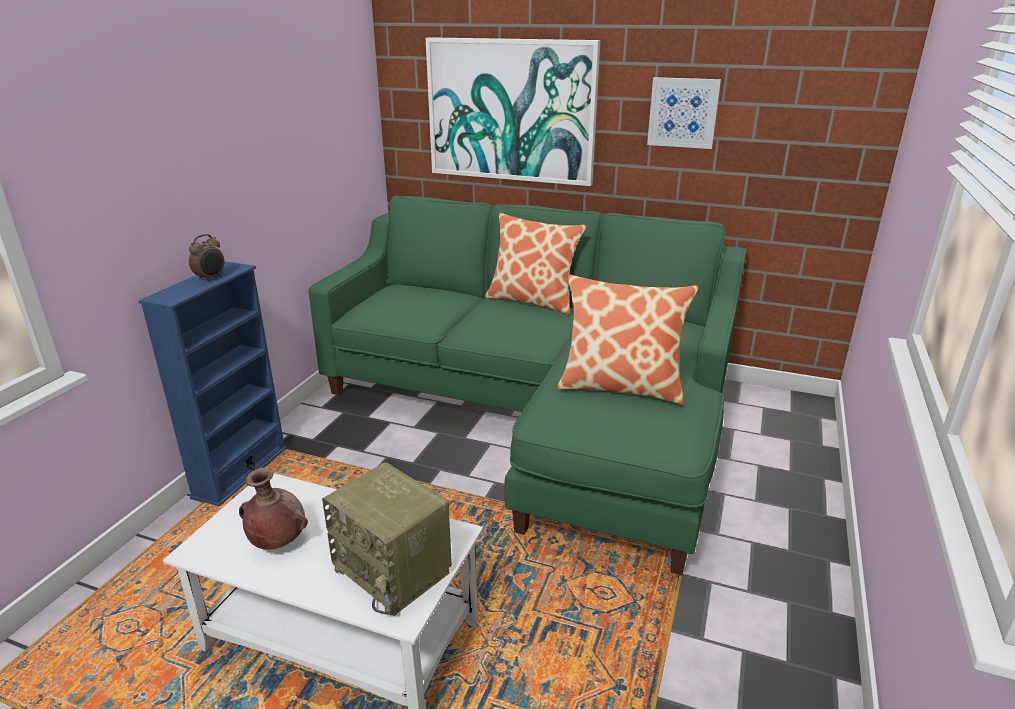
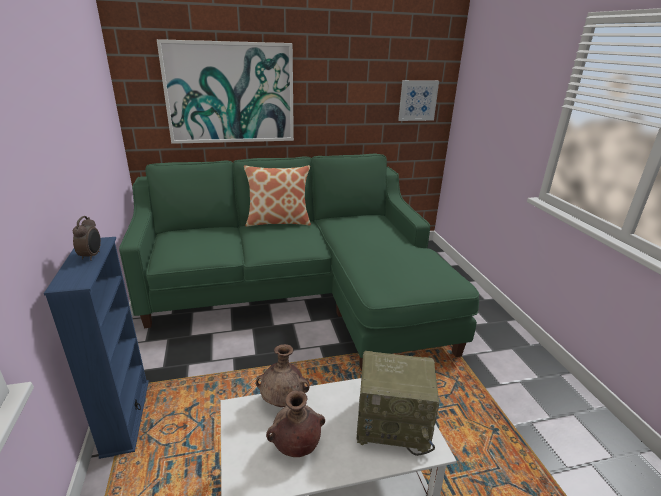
camera: 35 degrees left, 0 degrees up
(315, 497) = (283, 401): none -> brown vase
(621, 387) = (395, 259): pillow -> none
(683, 112) = (346, 89): picture -> picture (417, 100)

